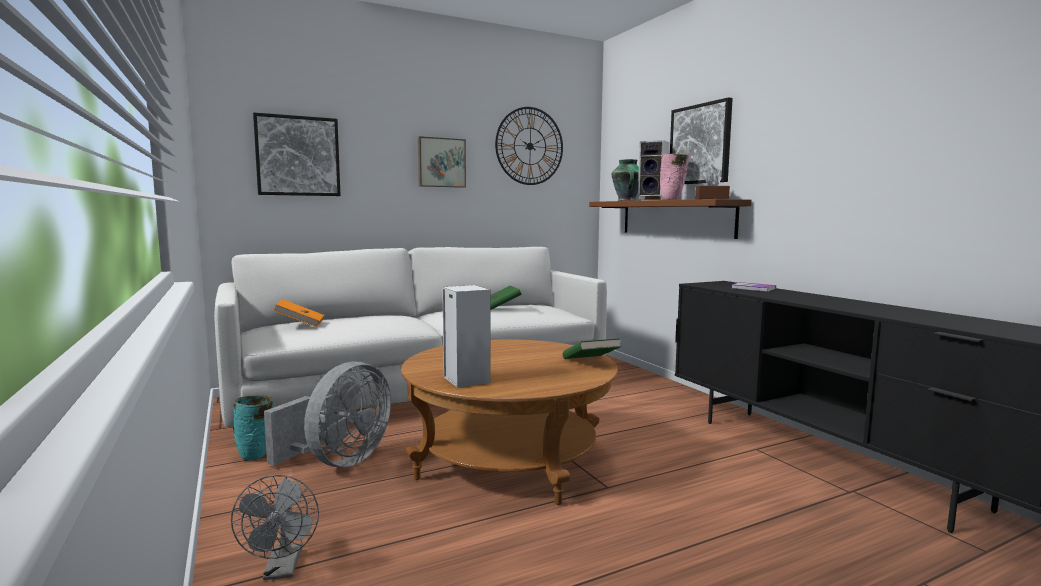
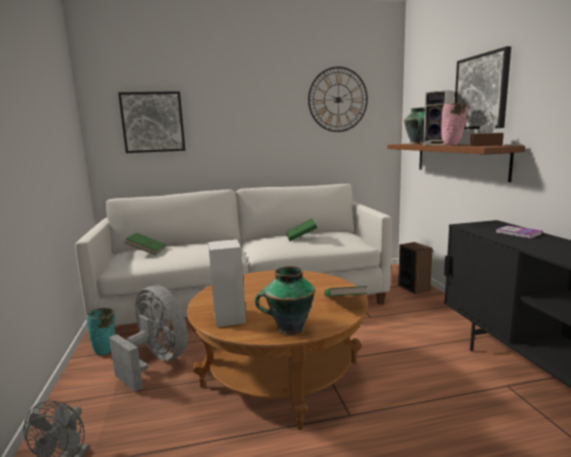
camera: 15 degrees right, 5 degrees up
(300, 324) = (146, 252): orange book -> green book
(339, 461) = (157, 362): grey fan -> grey fan turned 90 degrees counterclockwise
(441, 162) = (263, 119): picture -> none
(545, 385) = (289, 329): none -> vase
(624, 372) = (414, 288): none -> speaker

